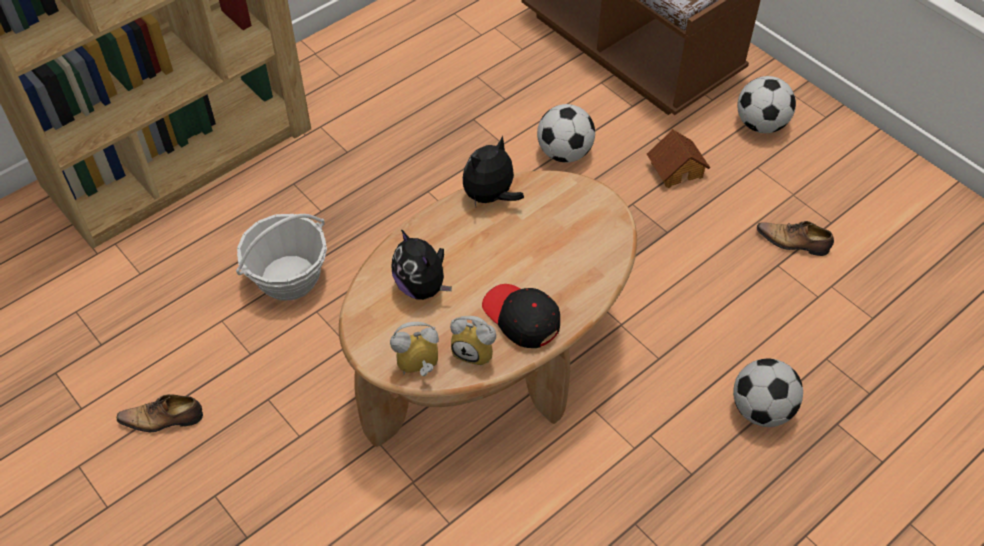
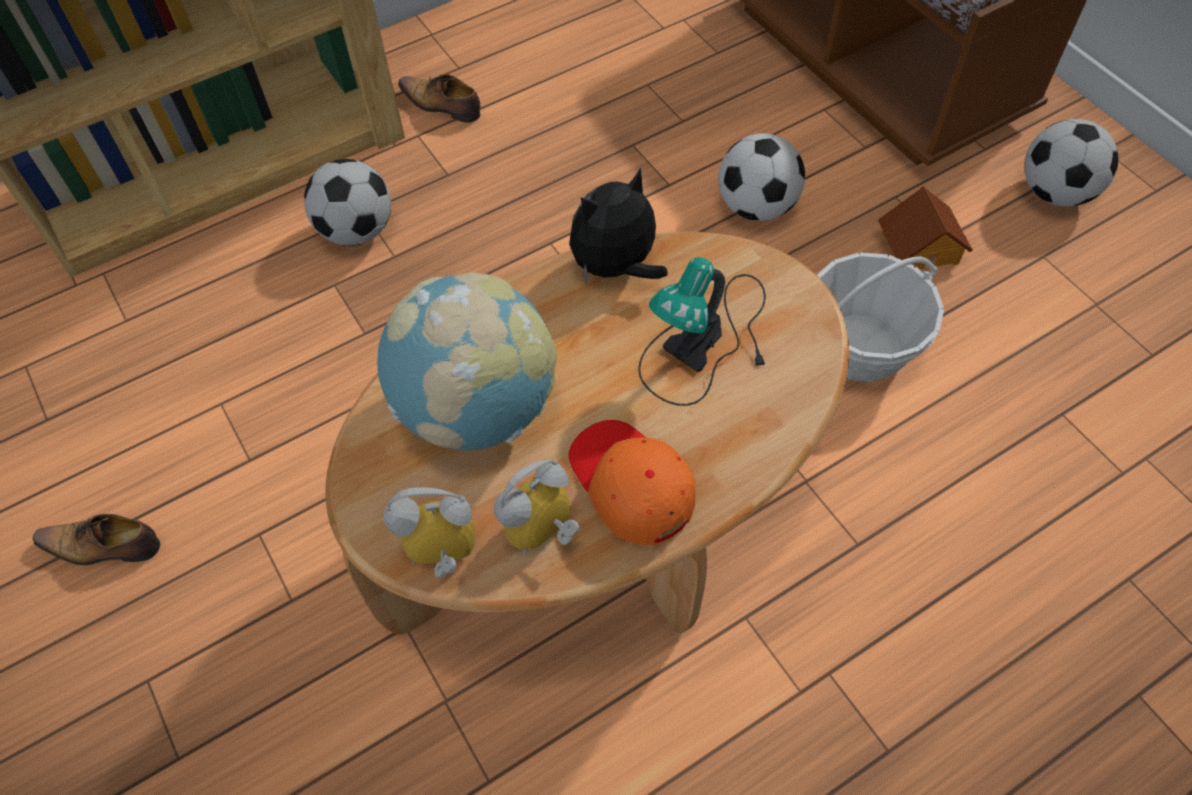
camera: 10 degrees right, 5 degrees up
(289, 278) = (328, 350): basket -> basket (860, 347)
(422, 287) = (477, 409): plush toy -> globe
(476, 350) = (544, 535): alarm clock -> alarm clock turned 105 degrees clockwise
(521, 318) = (630, 485): black cap -> orange cap
(553, 235) = (708, 343): none -> table lamp
(761, 409) = (1014, 652): football -> football (357, 230)
(794, 243) = (1091, 381): shoe -> shoe (441, 105)

